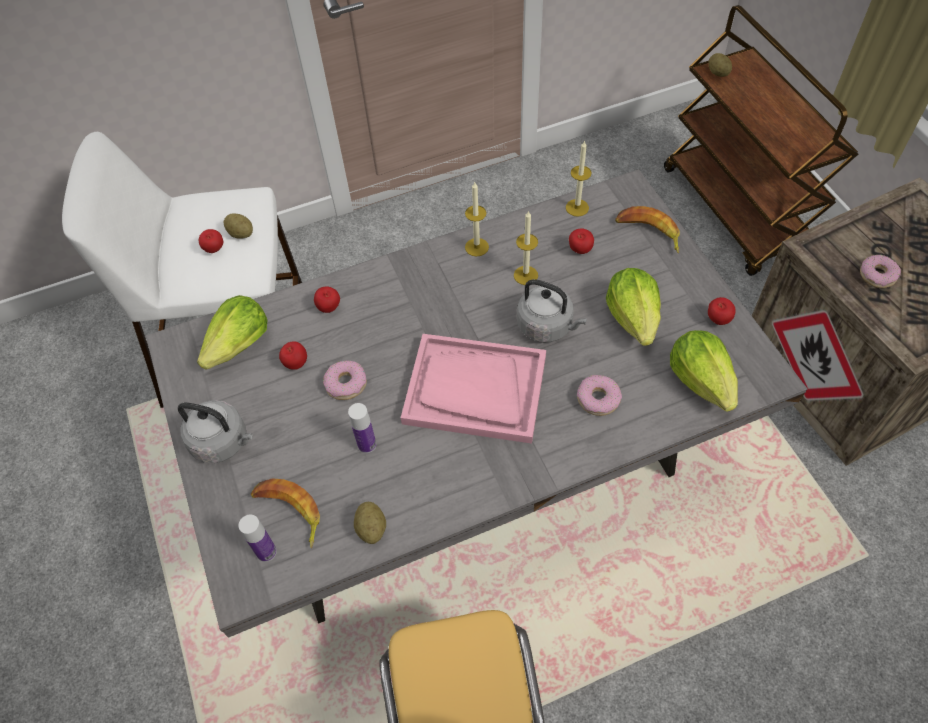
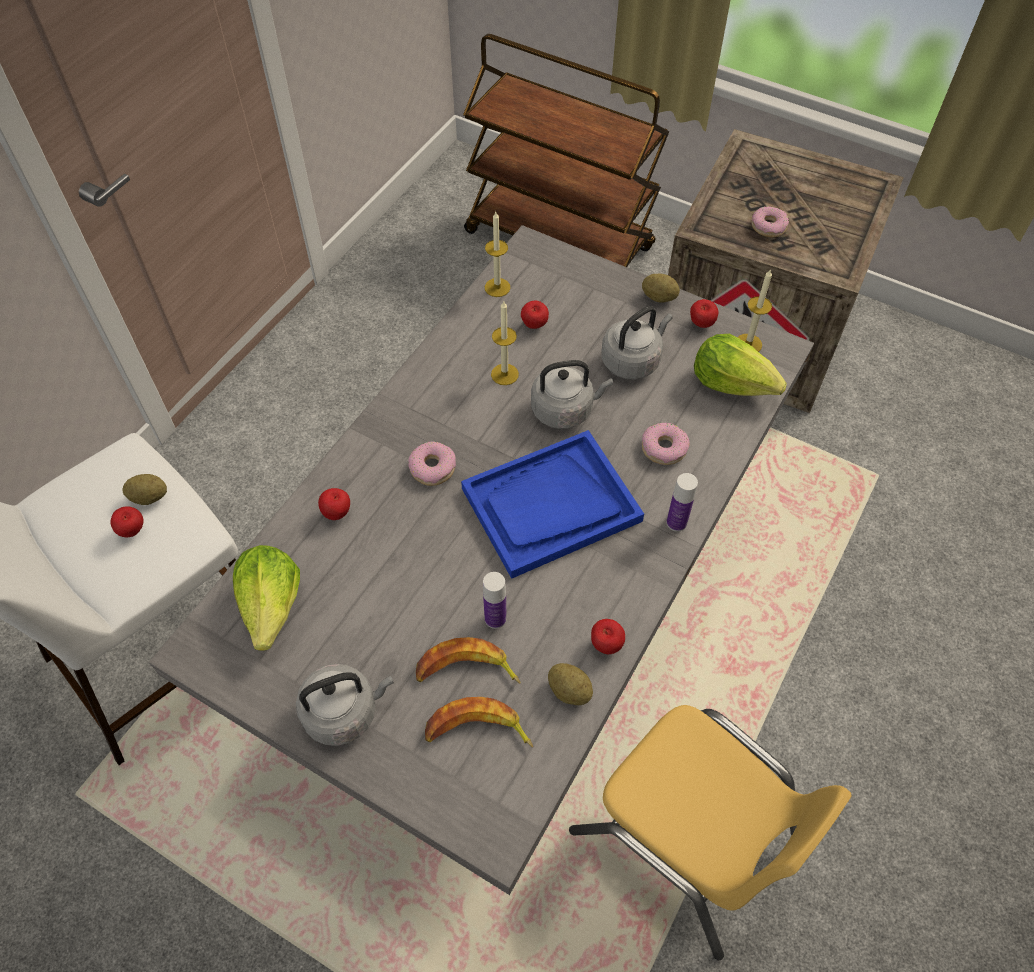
camera: 40 degrees left, 0 degrees up
(266, 552) = (489, 783): bottle -> bottle (676, 522)
(296, 364) = (352, 587): apple -> apple (606, 645)
(346, 384) = (422, 575): donut -> donut (433, 468)
(474, 390) = (551, 505): pink tray -> blue tray
(476, 247) = (434, 372): candle -> candle (748, 344)
(634, 318) = (632, 360): lettuce -> grey kettle
(648, 232) = (580, 278): banana -> banana (466, 671)
(718, 73) = (495, 109): potato -> potato (659, 297)

